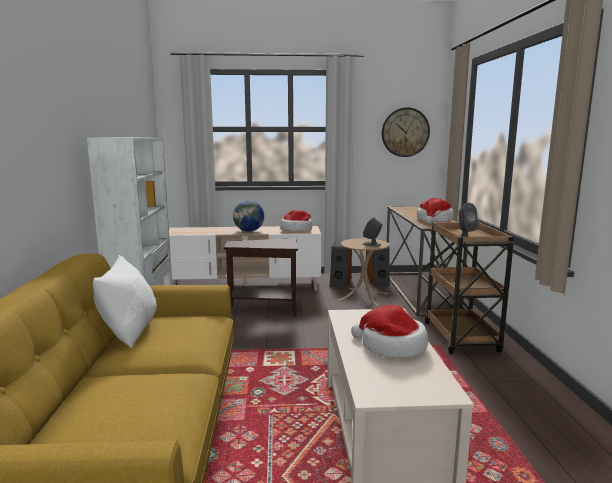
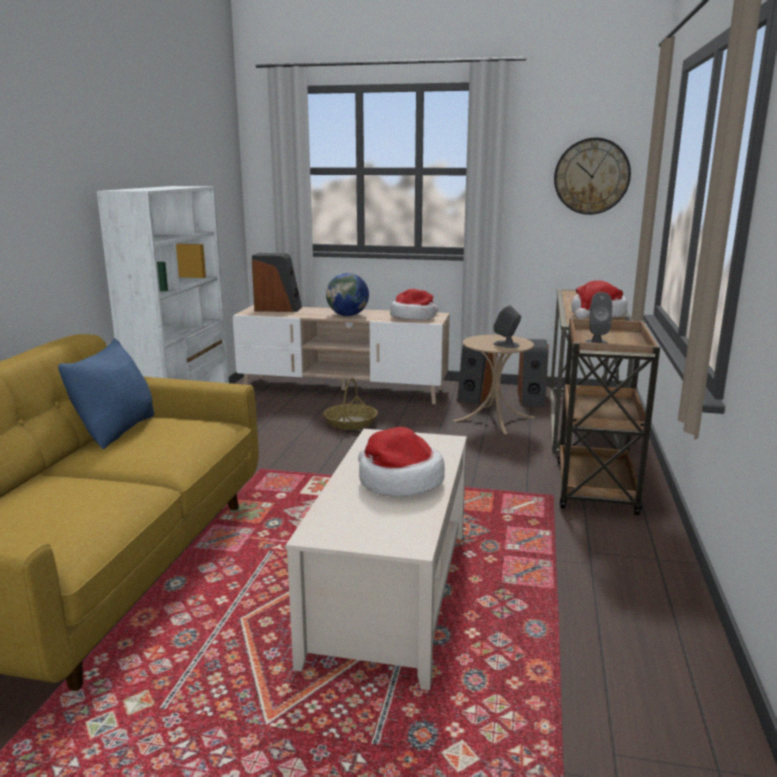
camera: 15 degrees right, 5 degrees up
(130, 331) = (116, 431): white pillow -> blue pillow
(192, 229) = (278, 309): none -> speaker
(266, 309) = (351, 423): brown side table -> basket

